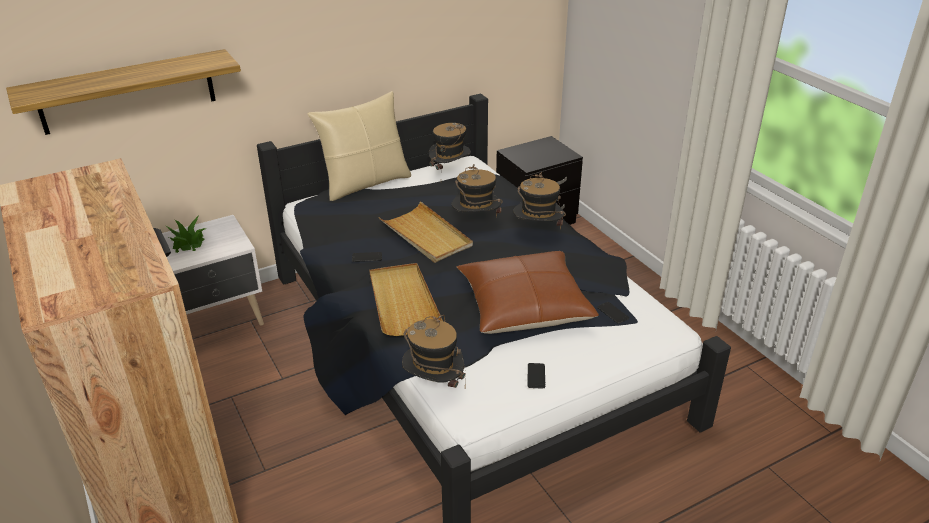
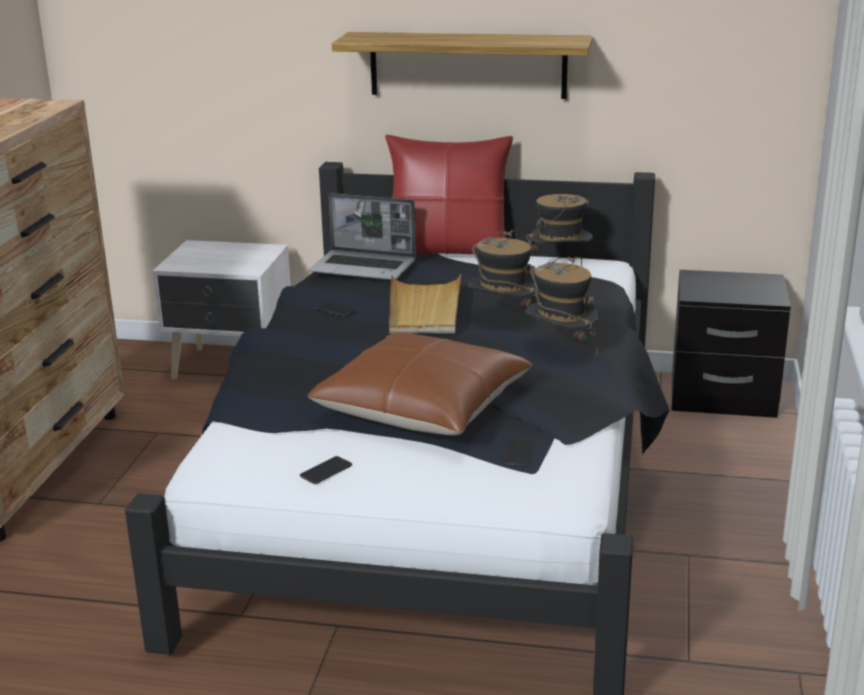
camera: 40 degrees right, 10 degrees down
(127, 92) = (192, 63): shelf -> shelf (467, 65)
(188, 243) = (212, 254): potted plant -> none
(337, 216) = (365, 267): none -> laptop
(365, 183) = (448, 251): beige pillow -> red pillow
(402, 301) = (299, 354): beige tray -> none
(434, 387) = (212, 436): hat -> none

